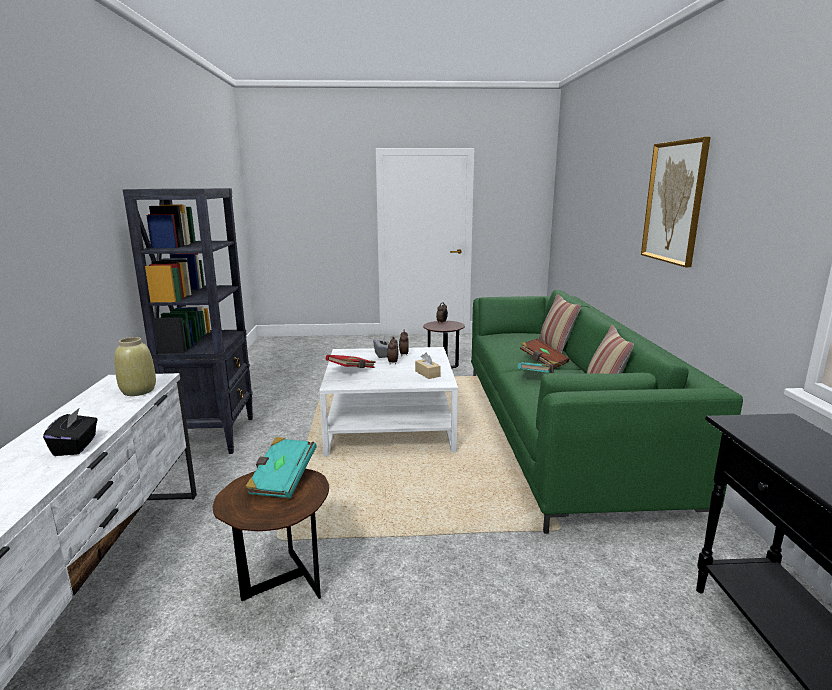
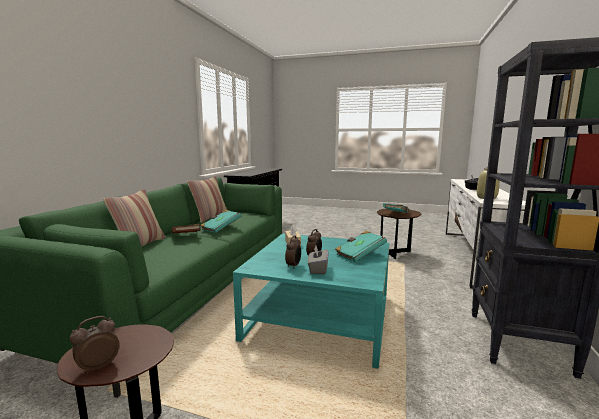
camera: 160 degrees left, 5 degrees down
(352, 370) = (359, 255): red book -> turquoise book
(390, 426) = (320, 317): white coffee table -> turquoise coffee table
(674, 202) = (104, 96): picture -> none

